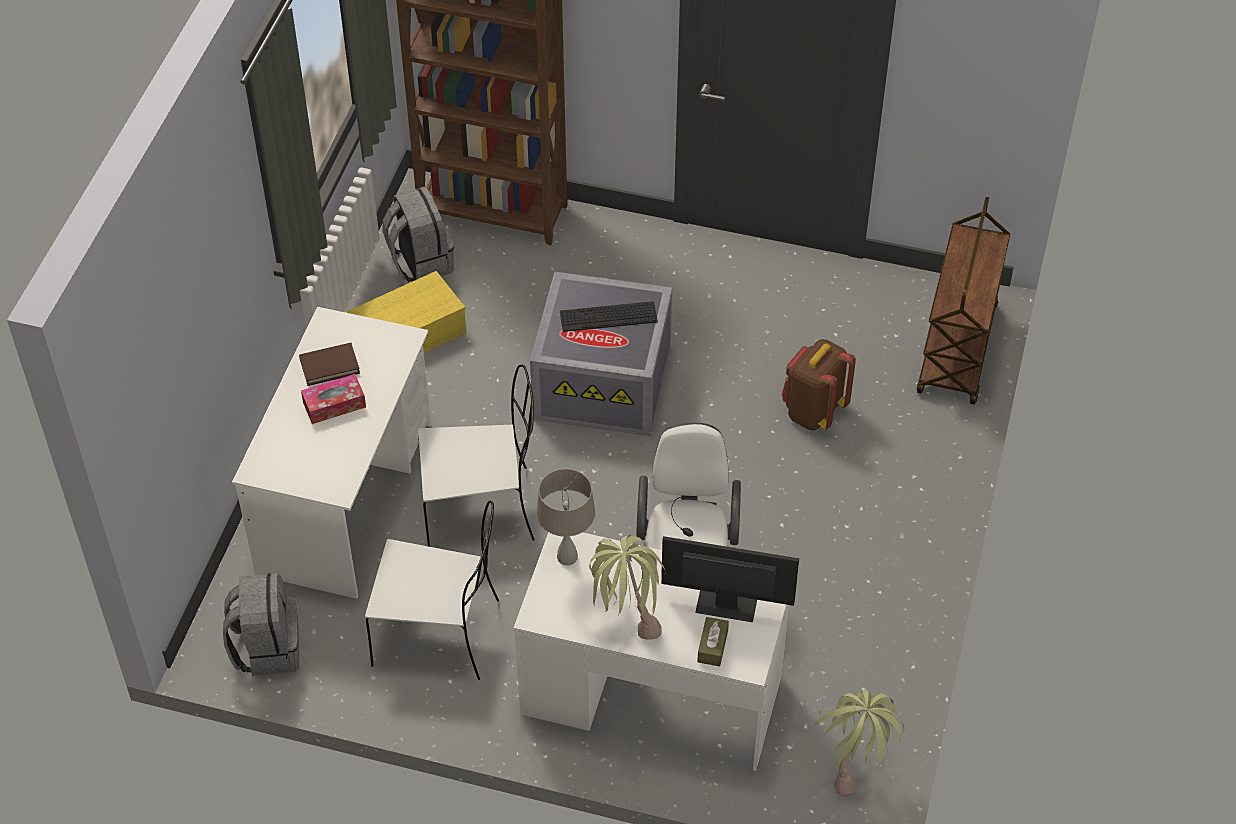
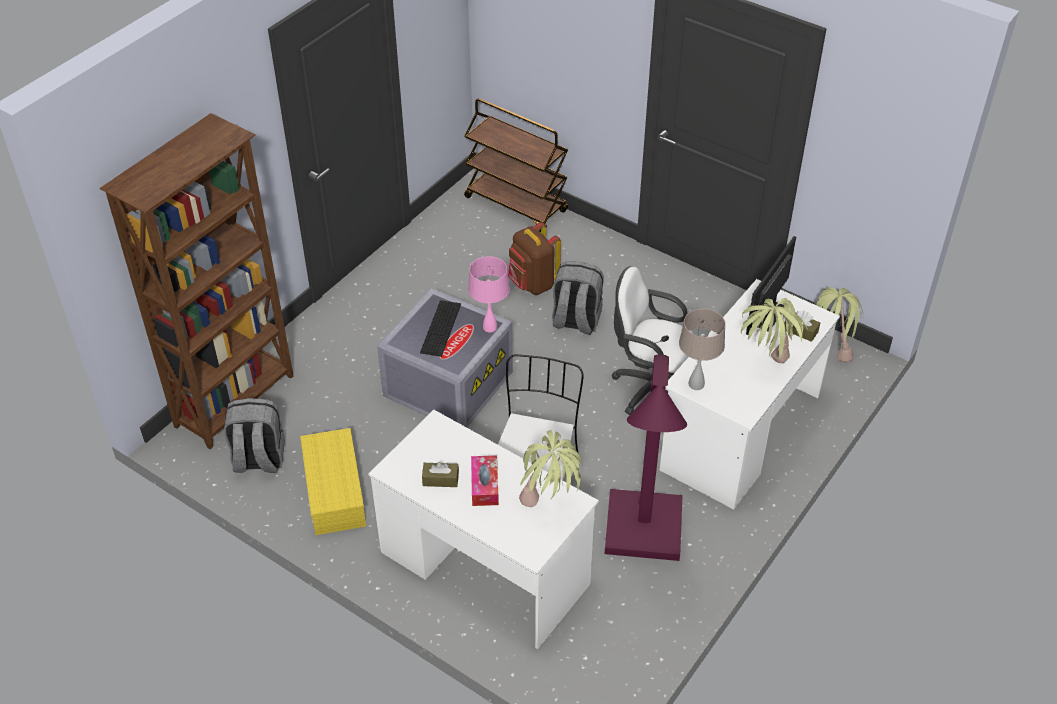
camera: 70 degrees left, 5 degrees down
(267, 648) = (615, 657): grey backpack -> grey backpack (575, 321)
(322, 469) = (550, 509): none -> potted plant
(329, 366) = (440, 479): brown book -> brown tissue box
(440, 633) = (643, 539): white chair -> purple floor lamp
(631, 360) = (490, 327): none -> pink table lamp

